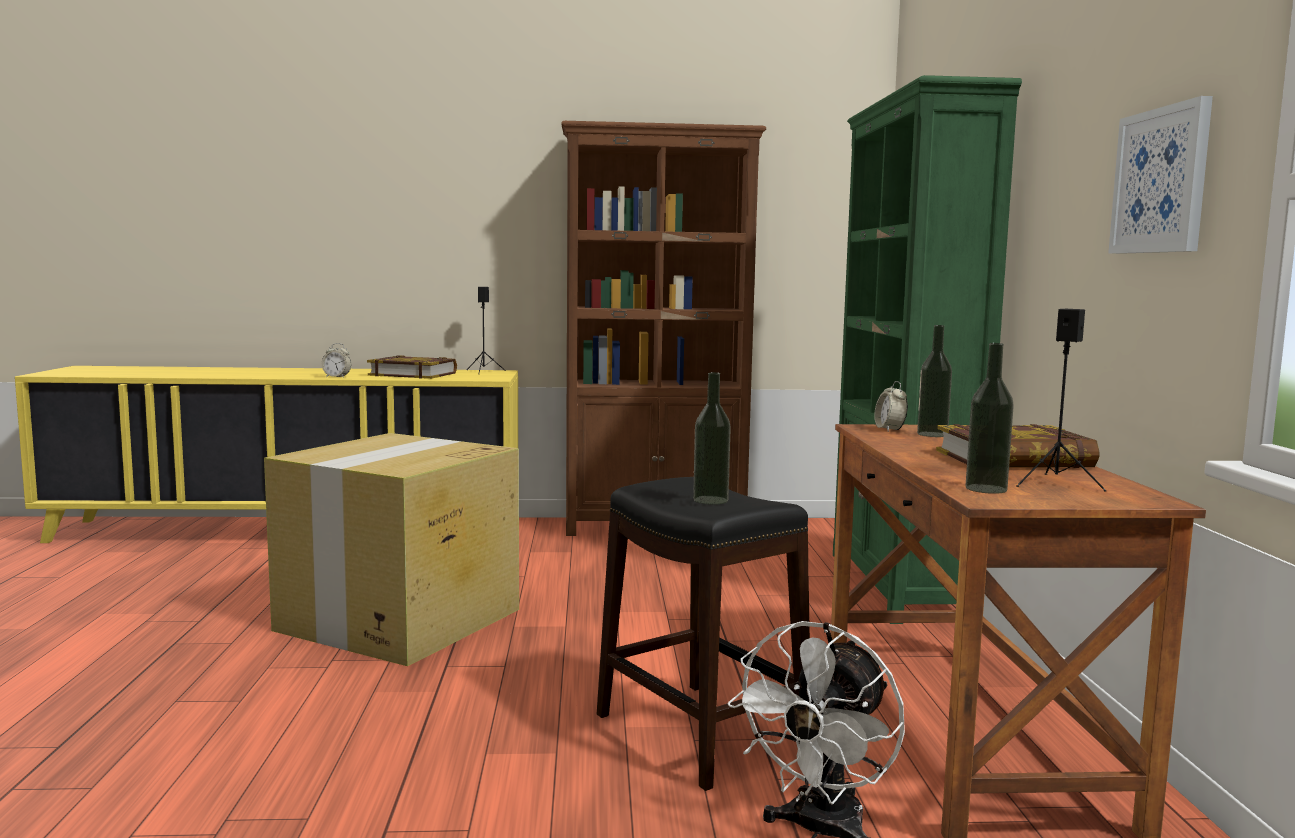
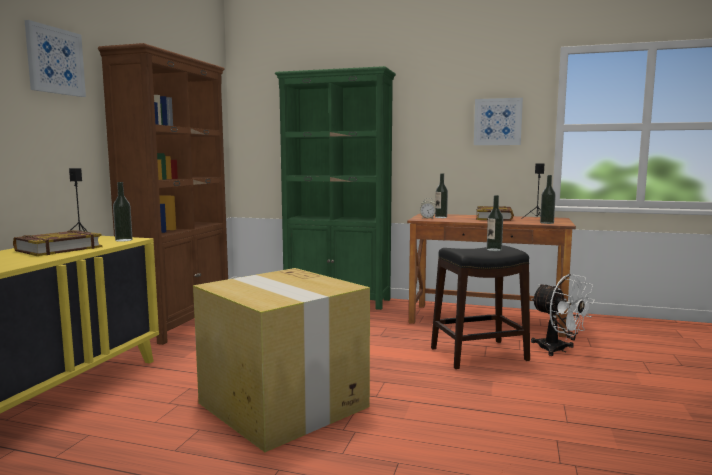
camera: 70 degrees left, 0 degrees up
(337, 377) = (30, 262): alarm clock -> none
(484, 378) = (123, 240): none -> bottle
(498, 160) = (55, 61): none -> picture

